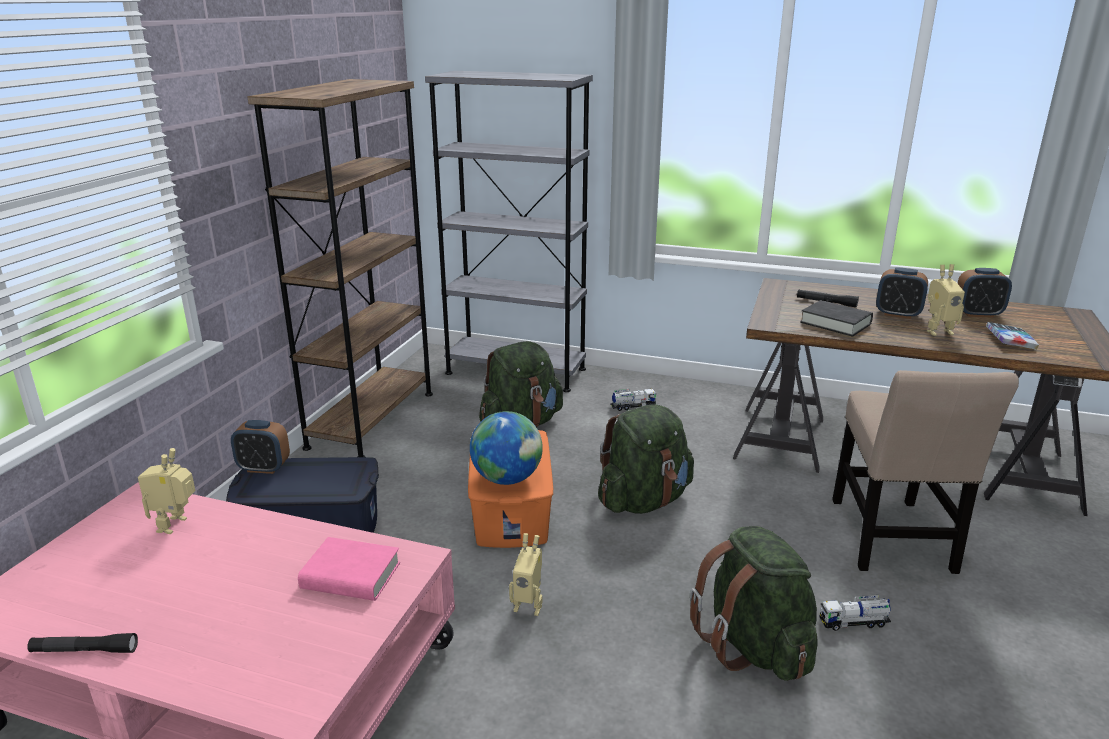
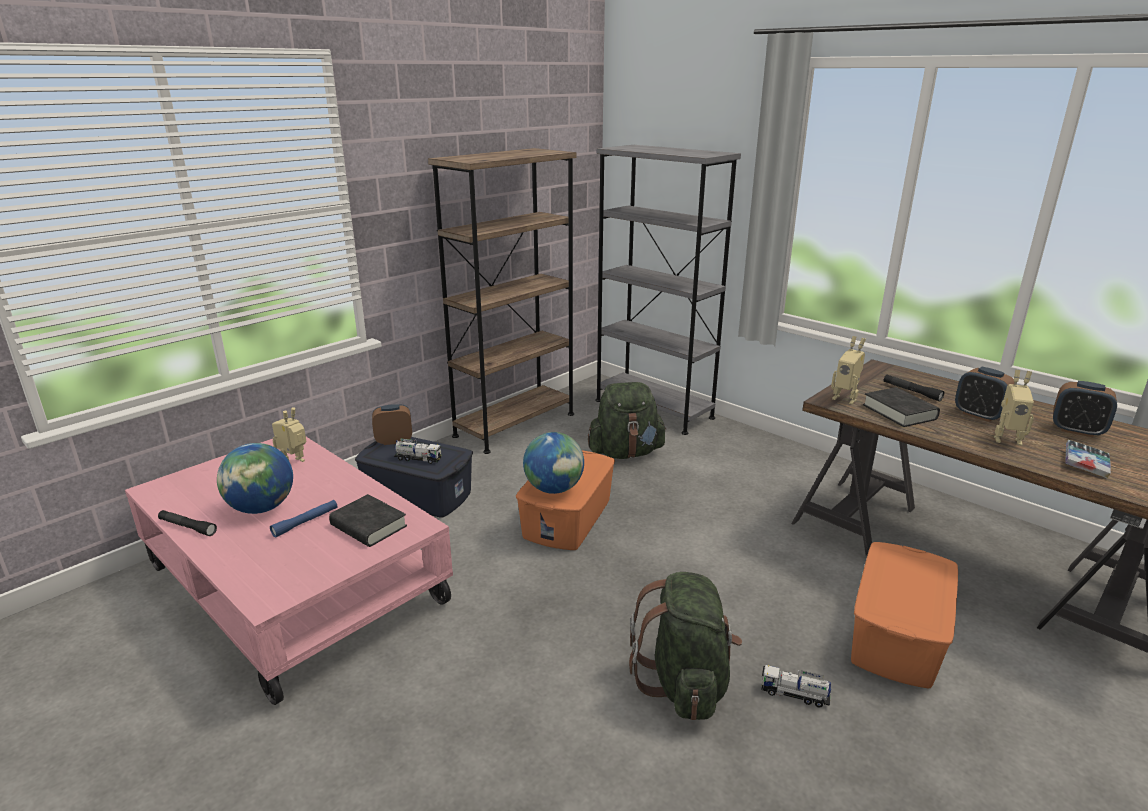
camera: 25 degrees right, 0 degrees up
(179, 594) = (262, 508): none -> globe
(260, 595) = (305, 522): none -> blue flashlight
(264, 468) = (394, 441): alarm clock -> alarm clock turned 135 degrees clockwise
(351, 576) = (368, 526): pink book -> black book
(529, 605) = (527, 593): toy robot -> toy robot (845, 398)
(633, 406) = (733, 458): toy truck -> toy truck (418, 459)
(644, 501) = (681, 538): green backpack -> none
(892, 539) = (895, 635): beige chair -> orange storage box

